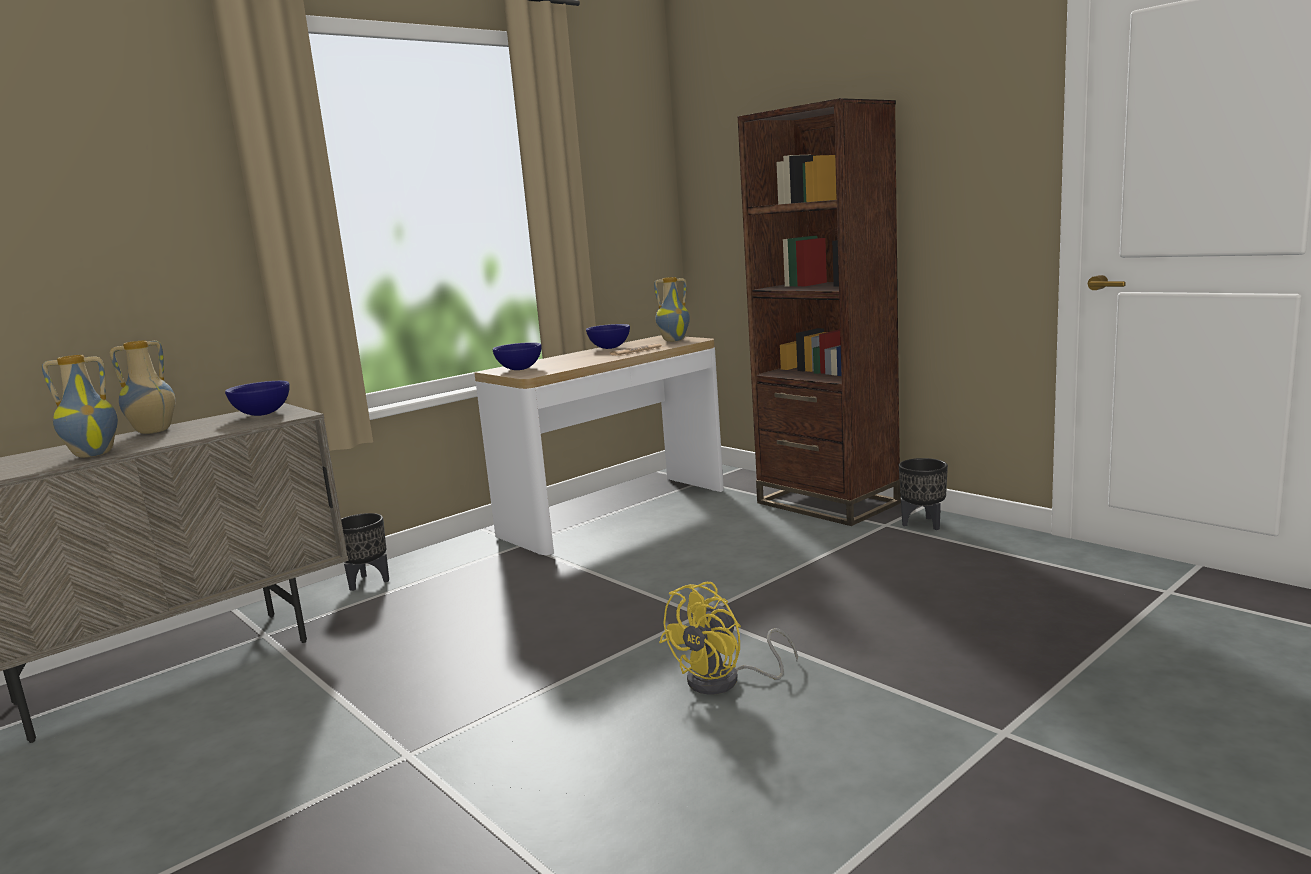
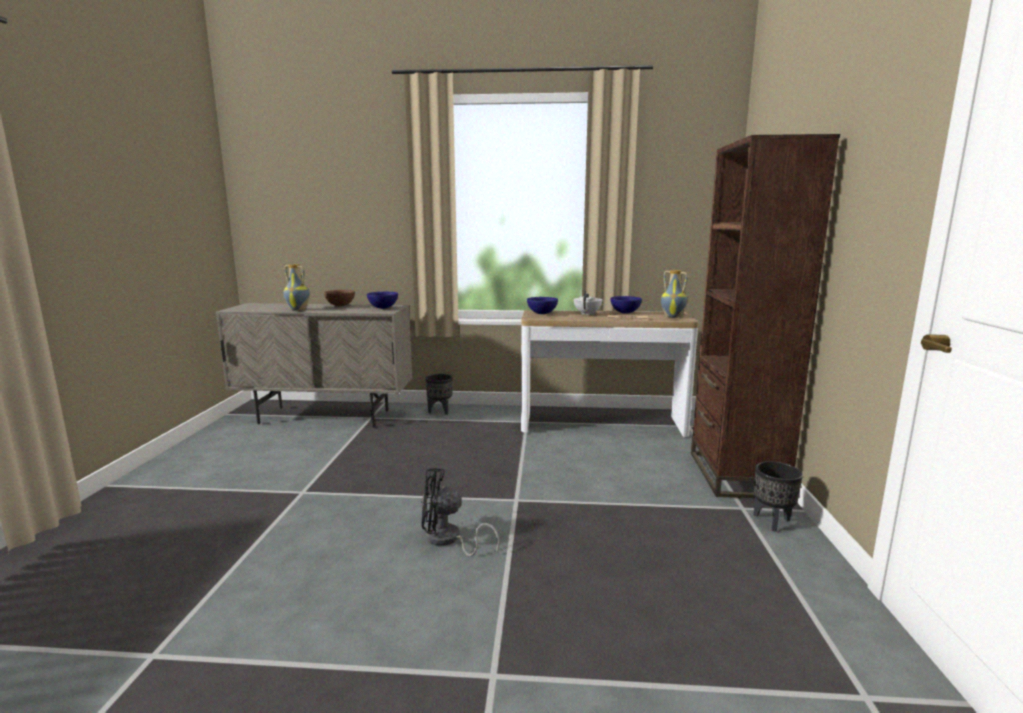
camera: 45 degrees right, 0 degrees up
(154, 431) = (340, 306): vase -> brown bowl
(575, 357) = (587, 314): none -> white teapot
(725, 681) = (448, 540): yellow fan -> black fan

